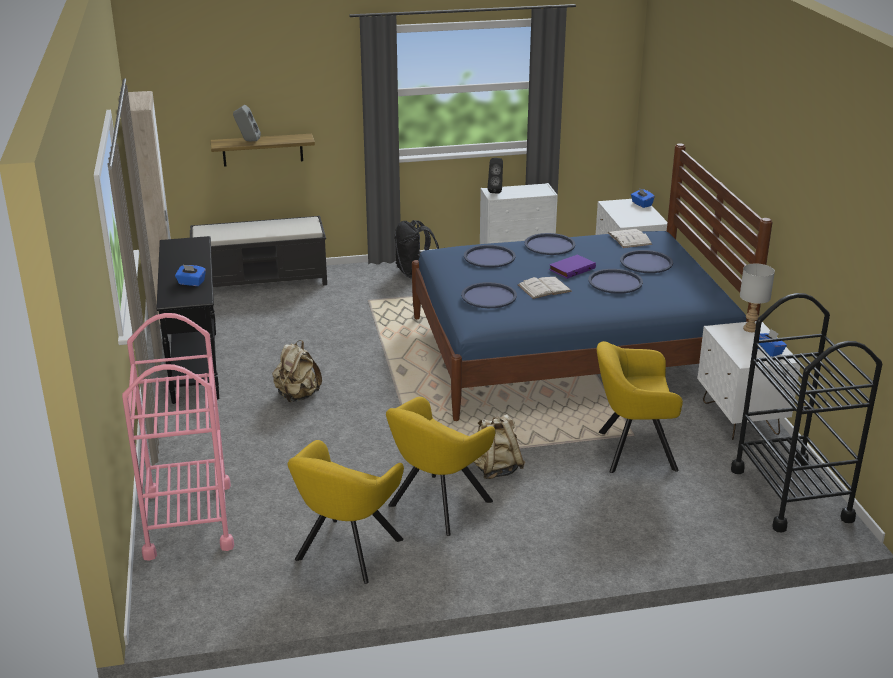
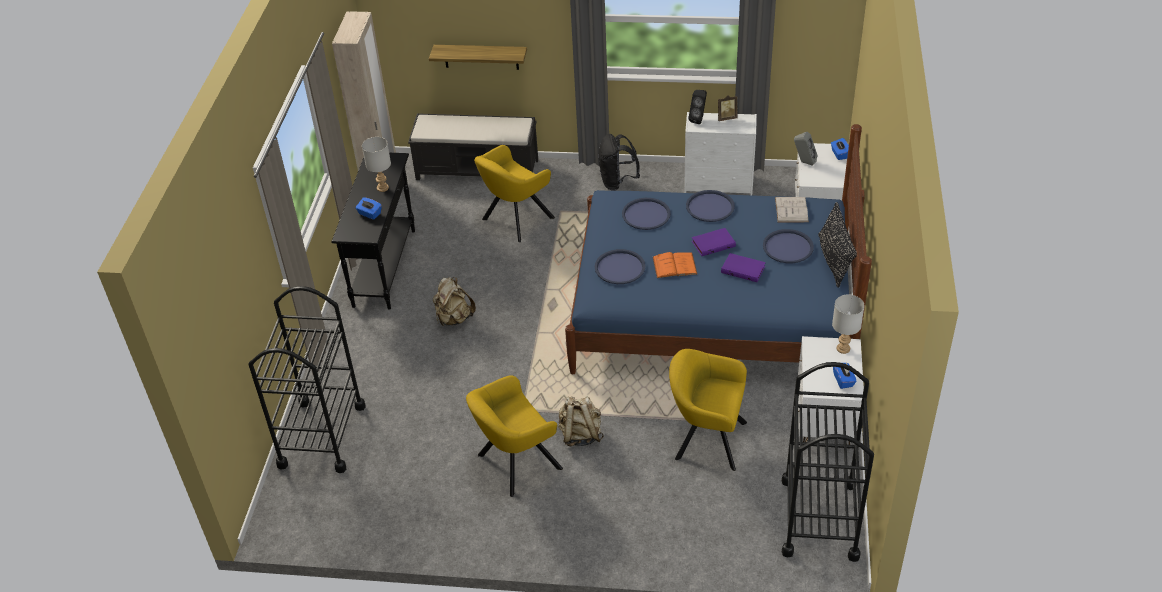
camera: 20 degrees right, 15 degrees up
(188, 520) = (322, 435): pink cart -> black cart
(195, 263) = (382, 188): none -> grey table lamp
(248, 141) = (464, 51): grey speaker -> grey speaker (804, 162)
(345, 553) = (425, 495): yellow armchair -> yellow armchair (515, 220)
(521, 188) = (726, 118): none -> picture frame
(544, 288) = (674, 265): white book -> orange book
(615, 282) = (743, 269): blue tray -> purple book
(696, 267) = (834, 260): none -> black pillow

